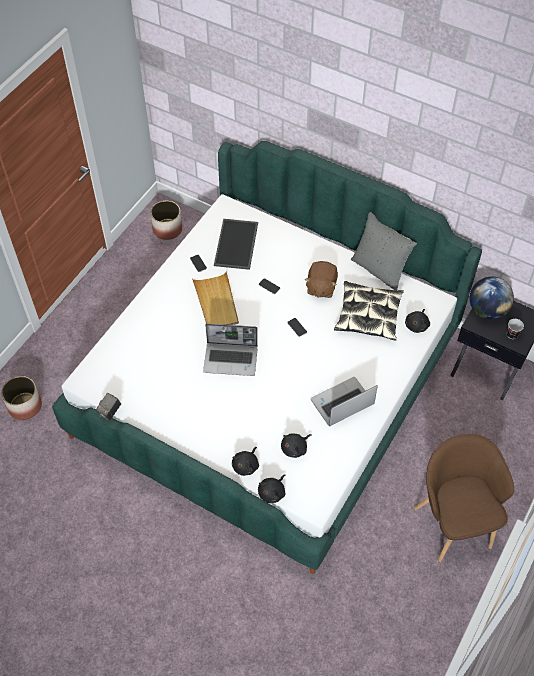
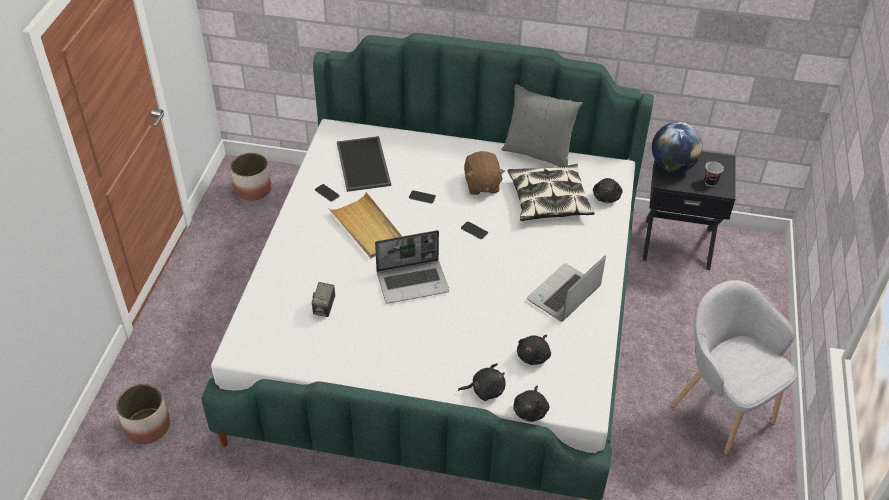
camera: 20 degrees left, 10 degrees down
(110, 412) = (289, 377): camera -> camera (324, 308)
(246, 465) = (485, 390): black plush toy -> black plush toy turned 105 degrees counterclockwise
(453, 524) = (721, 410): brown armchair -> grey armchair

